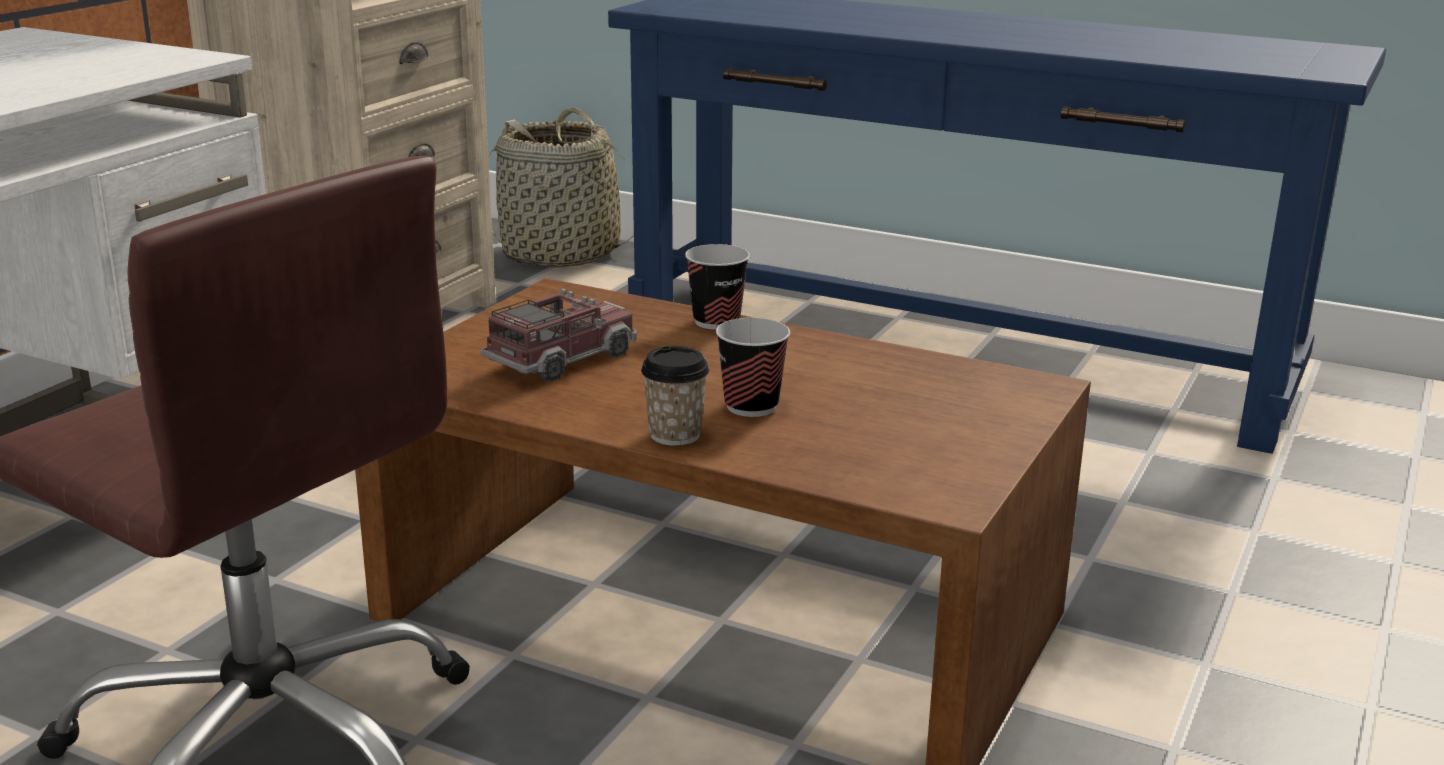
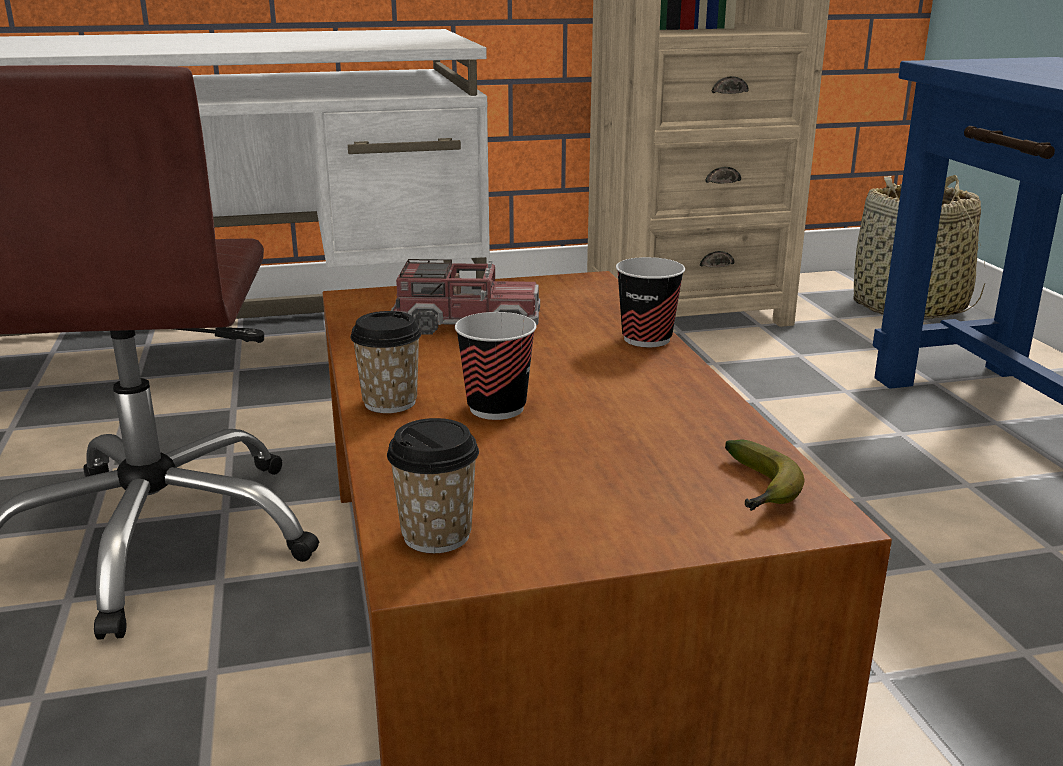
camera: 50 degrees right, 0 degrees up
(916, 486) = (436, 535): none -> cup
(995, 385) = (759, 491): none -> banana

